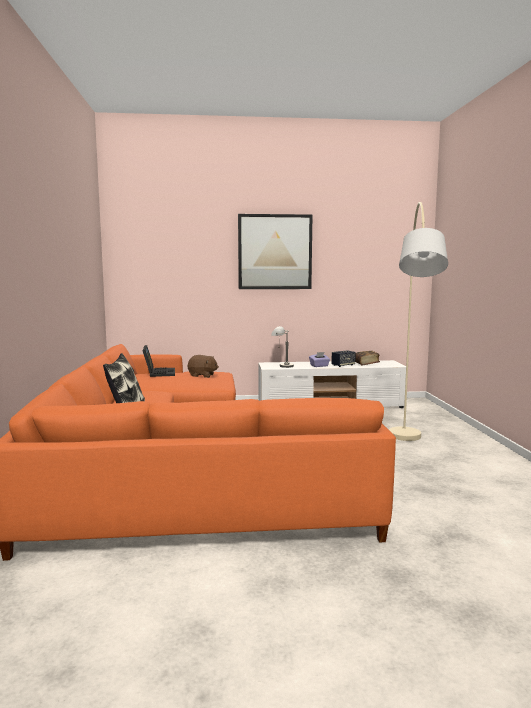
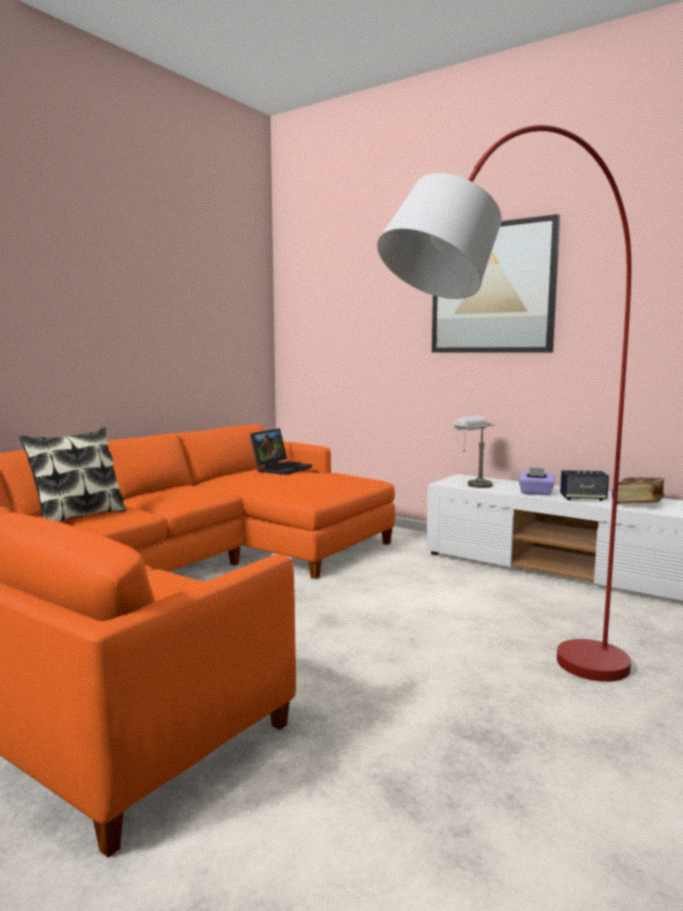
camera: 40 degrees right, 0 degrees up
(202, 376) = (325, 480): brown plush toy -> none
(408, 456) = (512, 708): beige floor lamp -> red floor lamp

